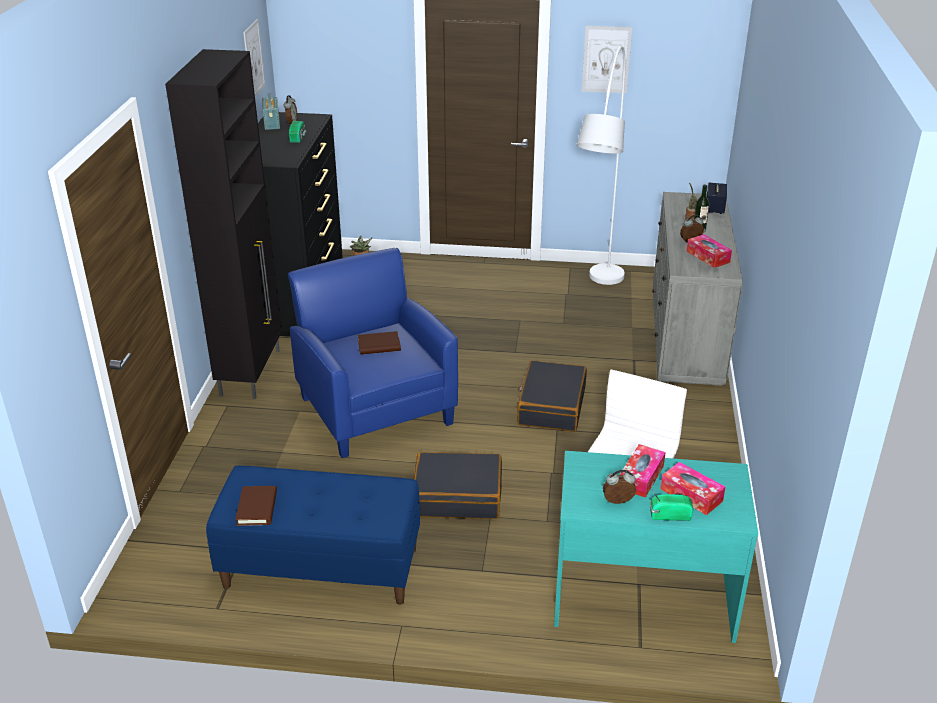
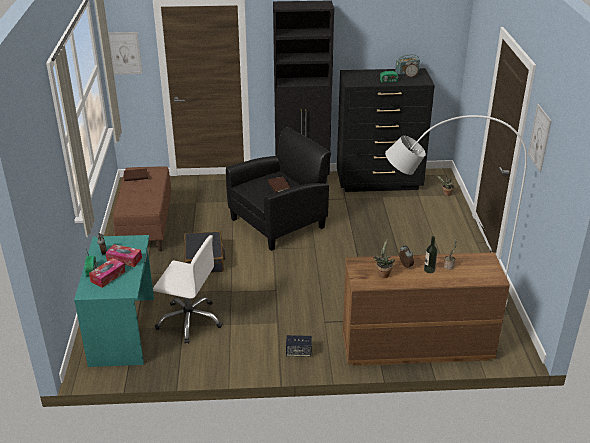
camera: 80 degrees right, 0 degrees up
(254, 59) = (427, 34): picture -> picture (125, 53)
(320, 568) = (146, 226): blue bench -> brown bench
(375, 409) = (279, 223): blue armchair -> black armchair
(551, 406) = (300, 286): black suitcase -> none
(685, 337) = (415, 346): grey dresser -> brown dresser
(708, 257) = (383, 274): tissue box -> potted plant
(714, 208) = (477, 278): speaker -> speaker (298, 352)

